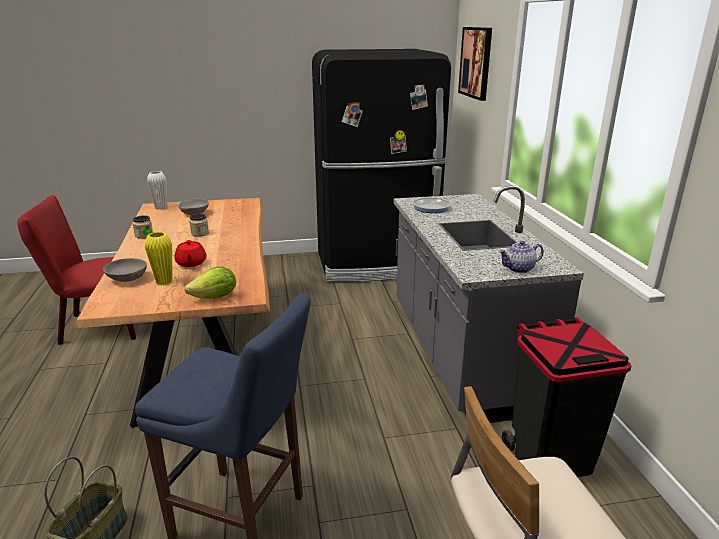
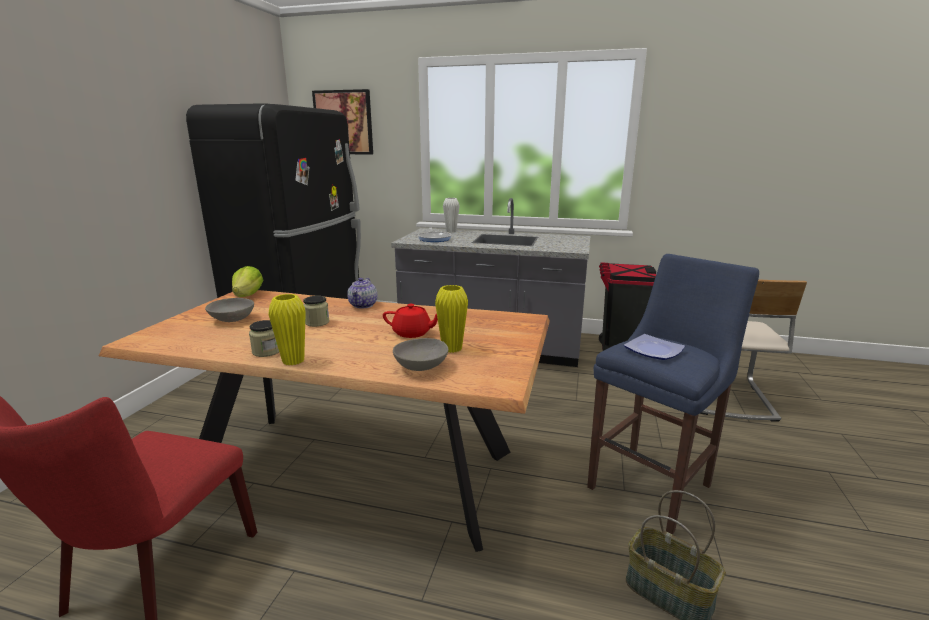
camera: 65 degrees left, 5 degrees down
(131, 245) = (293, 361): none -> yellow vase
(161, 207) = (157, 335): white vase -> white vase (451, 231)
(207, 371) = (654, 351): none -> plate
(215, 297) = (518, 330): lettuce -> lettuce (248, 295)
(519, 269) = (575, 242): teapot -> teapot (363, 305)

